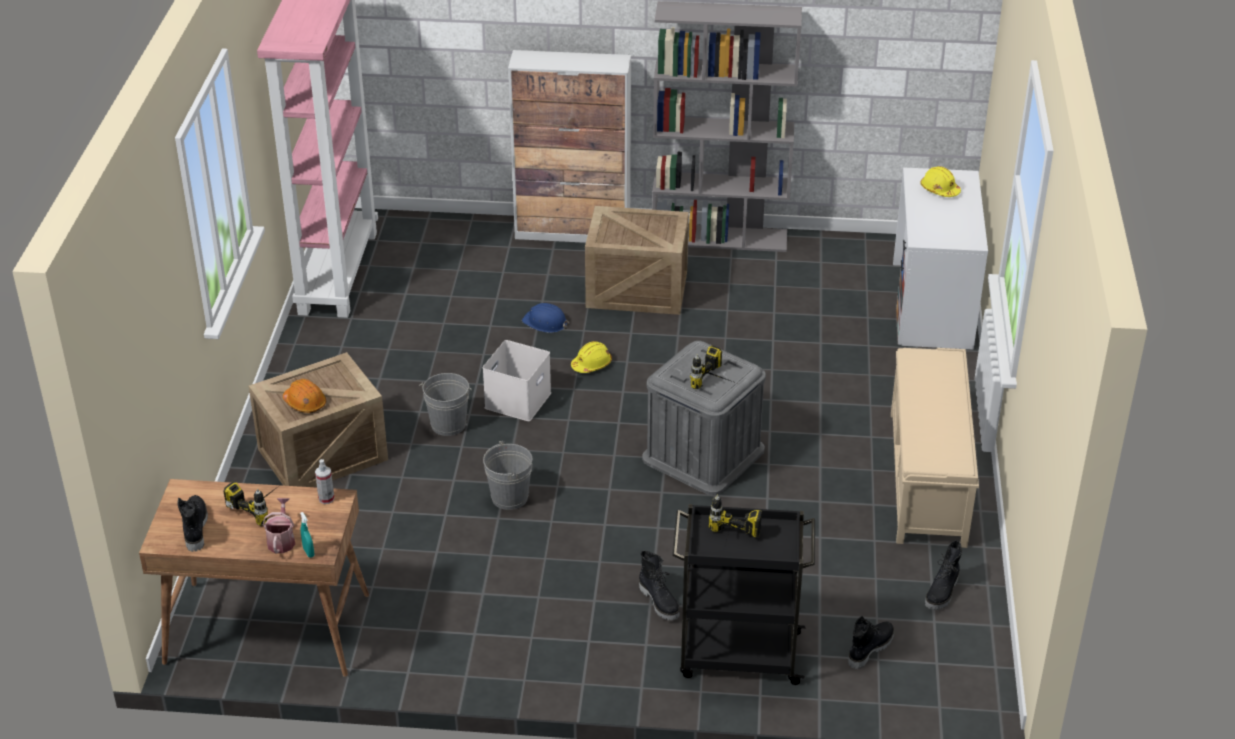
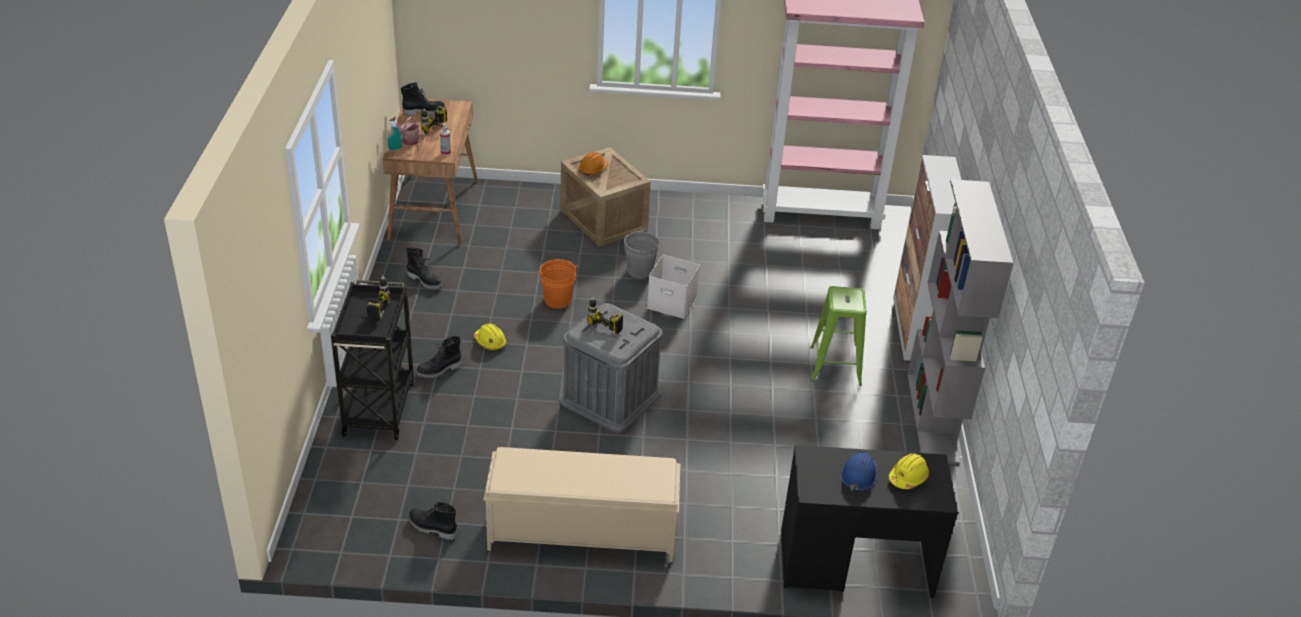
camera: 85 degrees right, 0 degrees up
(281, 540) = (408, 139): watering can -> watering can turned 150 degrees counterclockwise
(509, 497) = (557, 300): grey bucket -> orange bucket
(545, 322) = (776, 315): blue hard hat -> blue hard hat (858, 474)
(591, 364) = (723, 339): yellow hard hat -> yellow hard hat (490, 342)
(638, 289) = (835, 365): crate -> green stool
(869, 648) = (374, 478): black boot -> black boot (425, 281)
(932, 305) = (855, 563): white desk -> black desk

